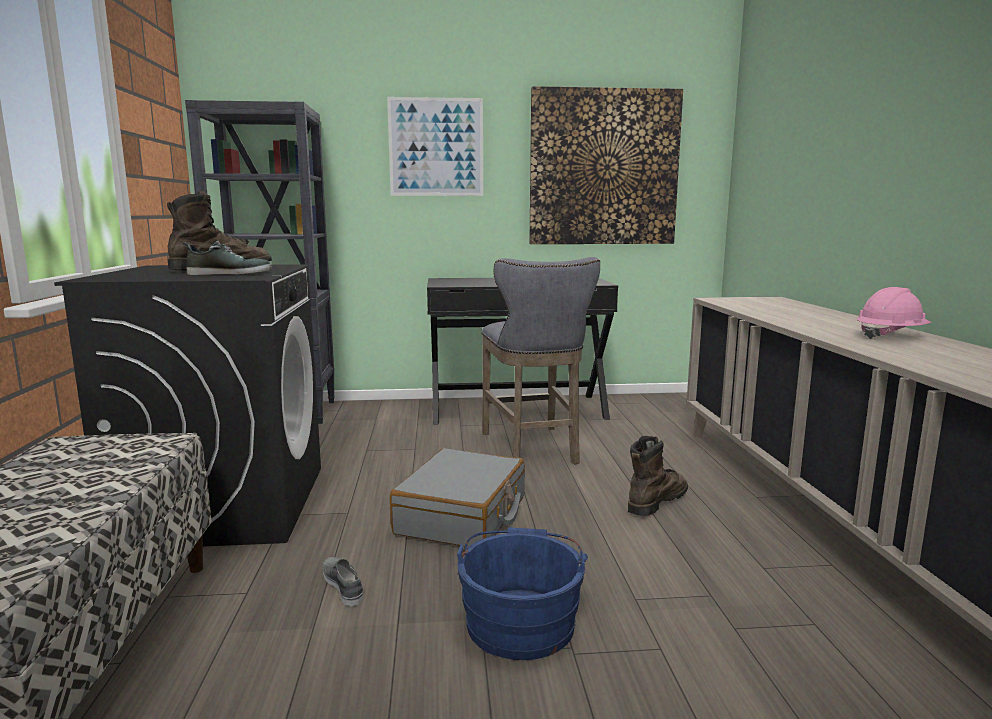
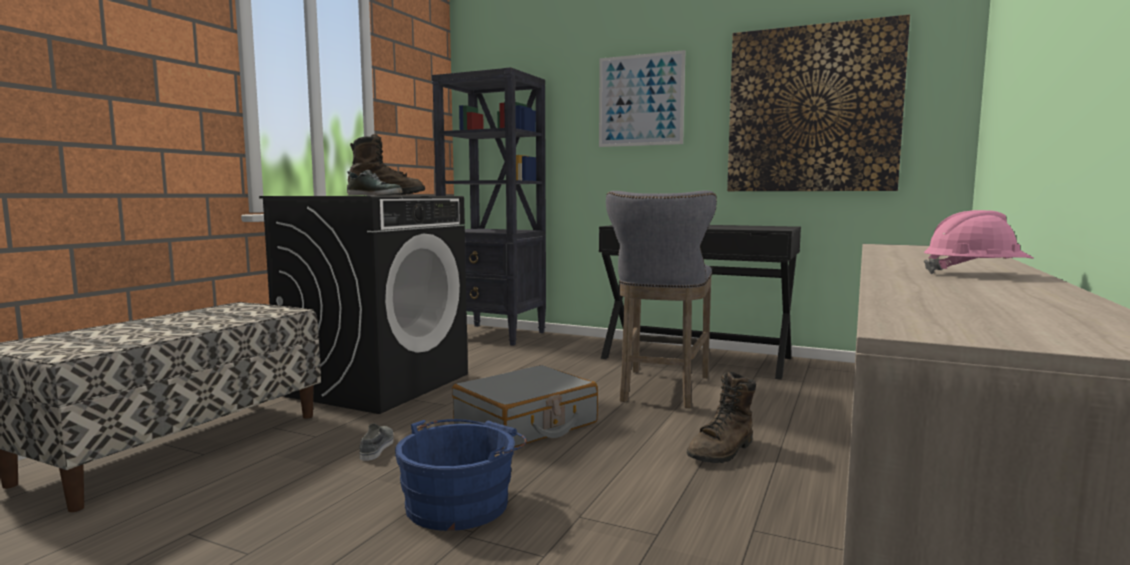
camera: 30 degrees right, 5 degrees down
(656, 501) = (722, 451): brown boot -> brown boot turned 150 degrees clockwise

